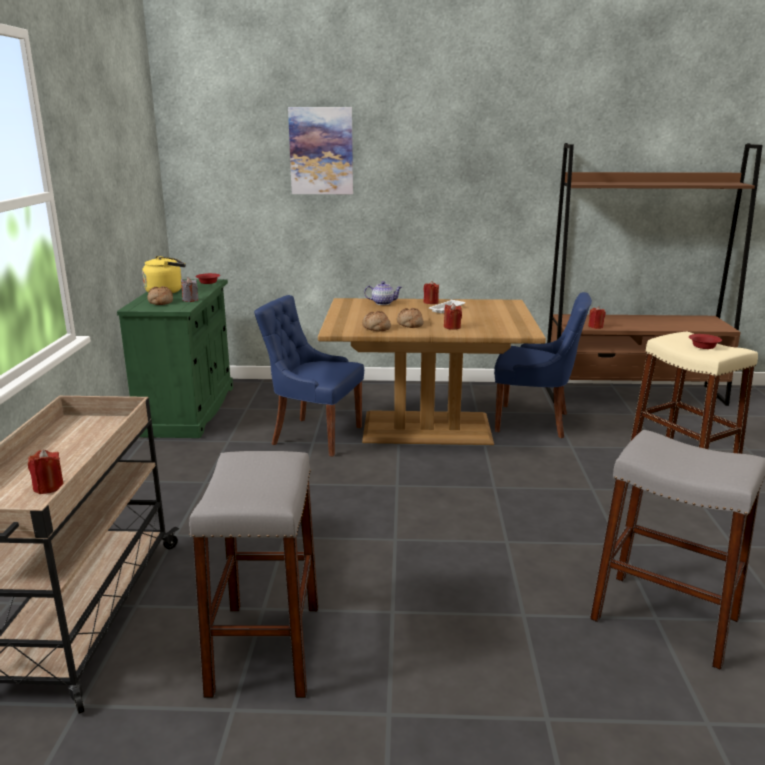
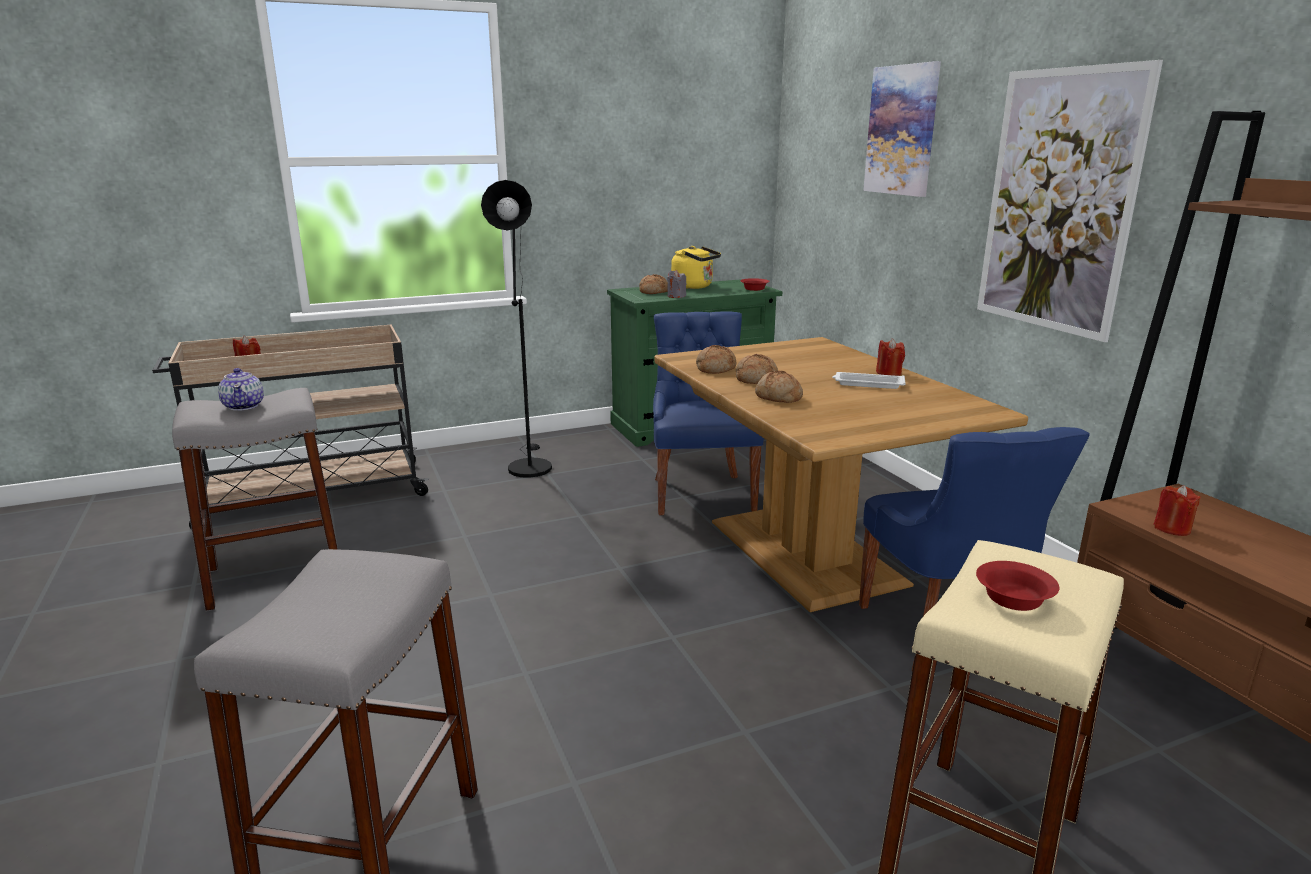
camera: 65 degrees right, 0 degrees up
(174, 487) = (528, 465): none -> black floor lamp
(383, 303) = (838, 355): teapot -> teapot (244, 406)
(452, 327) = (778, 397): red candle -> bread
(459, 189) = (1058, 202): none -> picture

